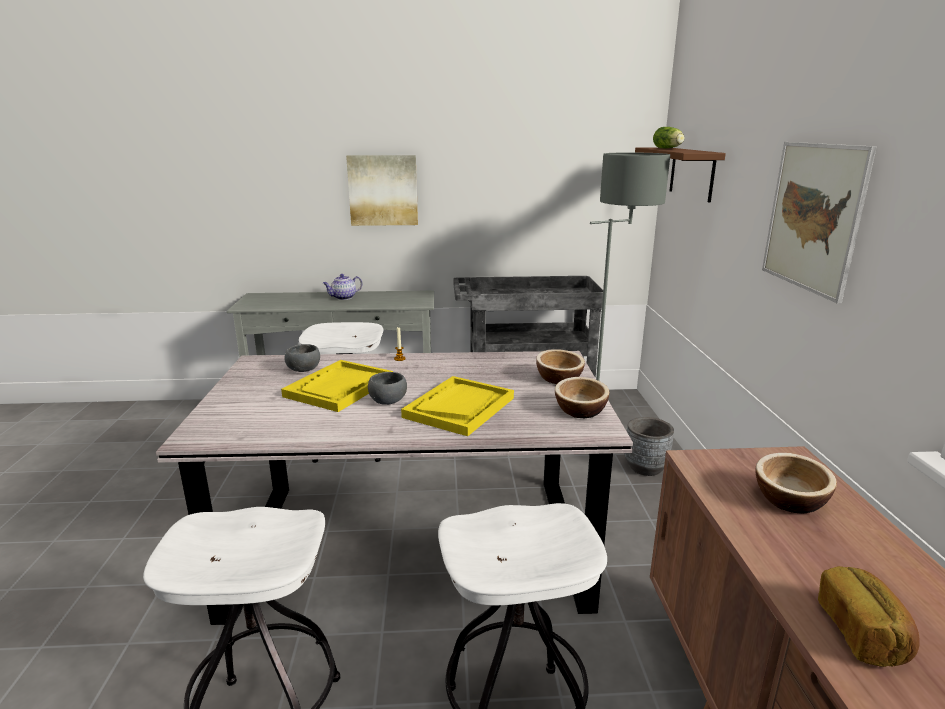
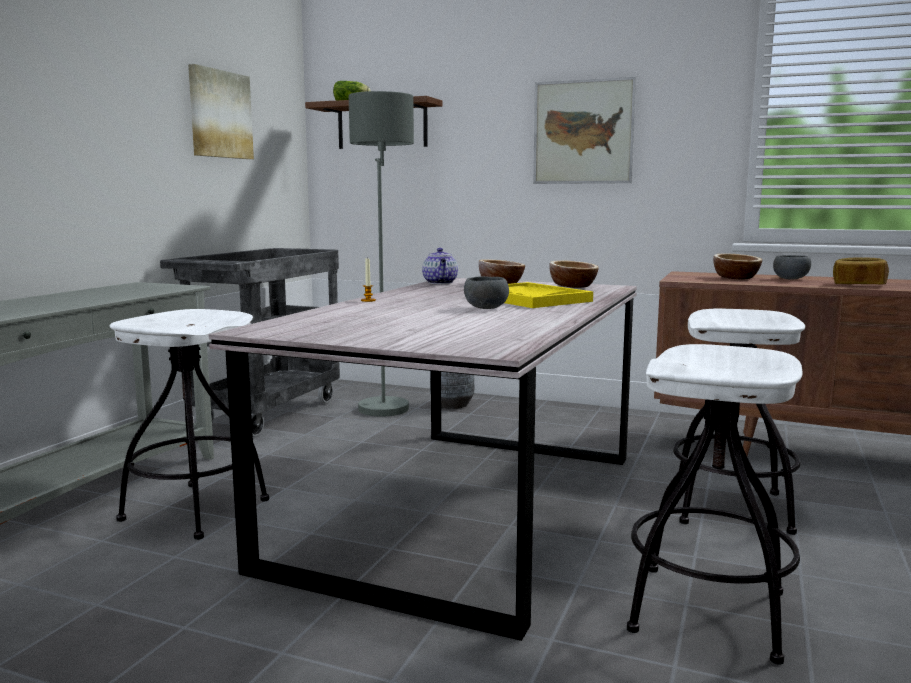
camera: 65 degrees left, 10 degrees down
(304, 370) = (337, 319): grey bowl -> grey bowl (791, 279)
(339, 388) = (422, 314): yellow tray -> none
(343, 298) = (54, 299): teapot -> teapot (440, 283)
(383, 190) = (63, 126): picture -> picture (219, 114)

